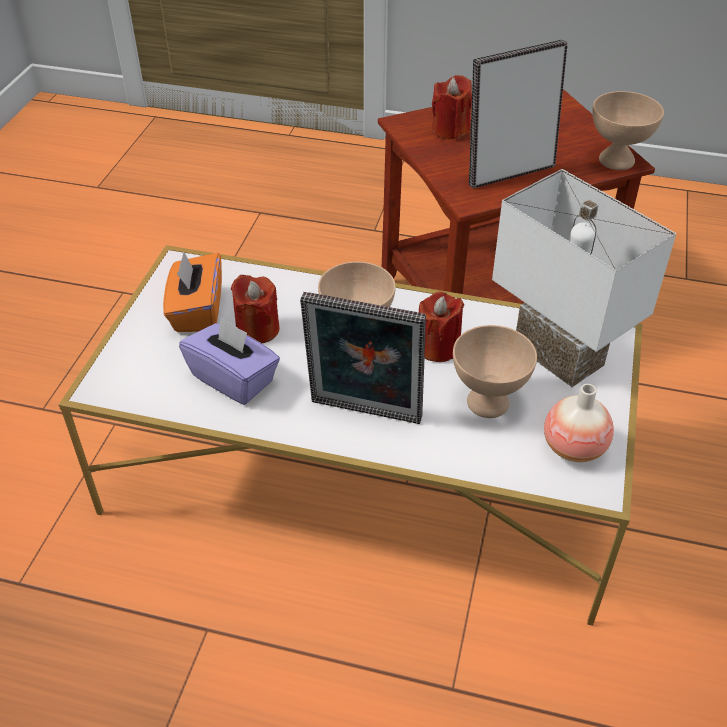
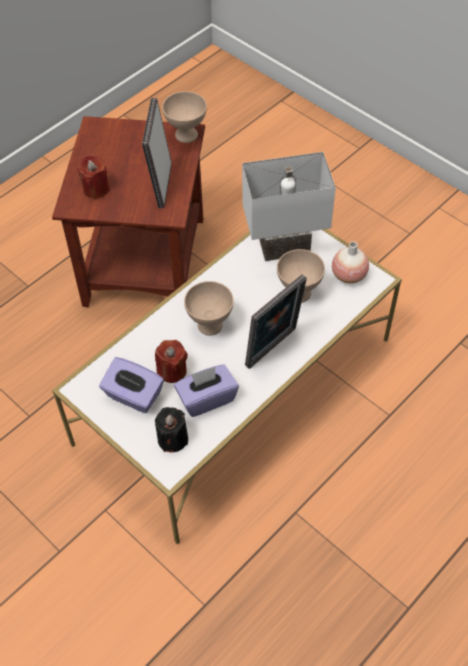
camera: 60 degrees left, 10 degrees up
(150, 372) = (172, 439): none -> black candle
(197, 311) = (133, 396): orange tissue box -> purple tissue box
(438, 347) = (245, 294): red candle -> none

